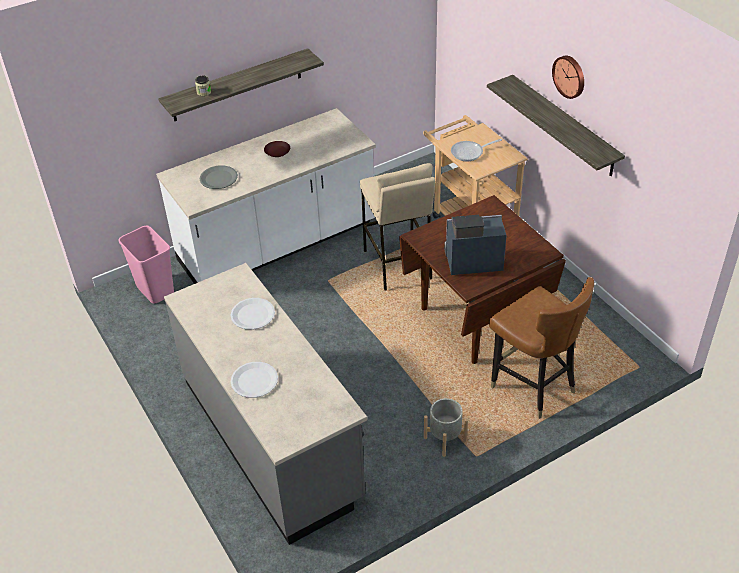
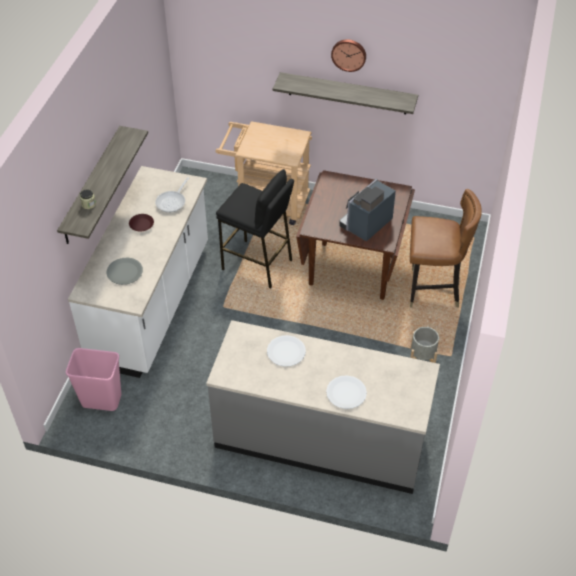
camera: 45 degrees left, 5 degrees up
(397, 265) = (257, 265): beige stool -> black stool
(470, 153) = (270, 148): frying pan -> frying pan (172, 202)

